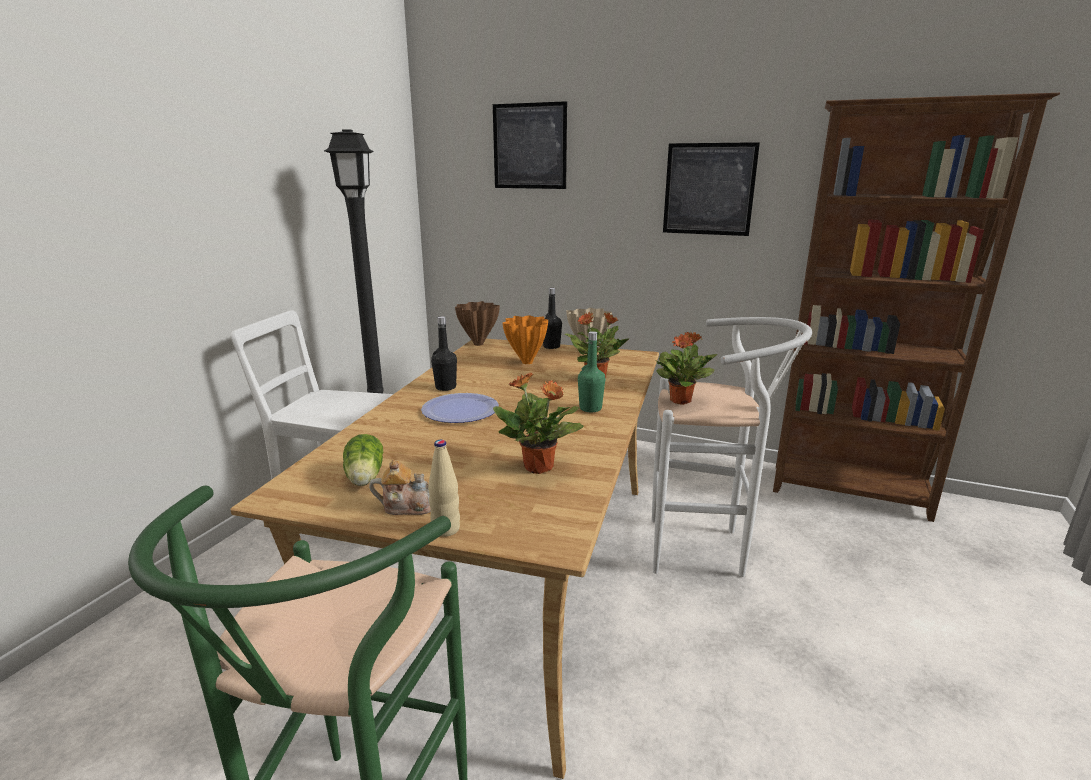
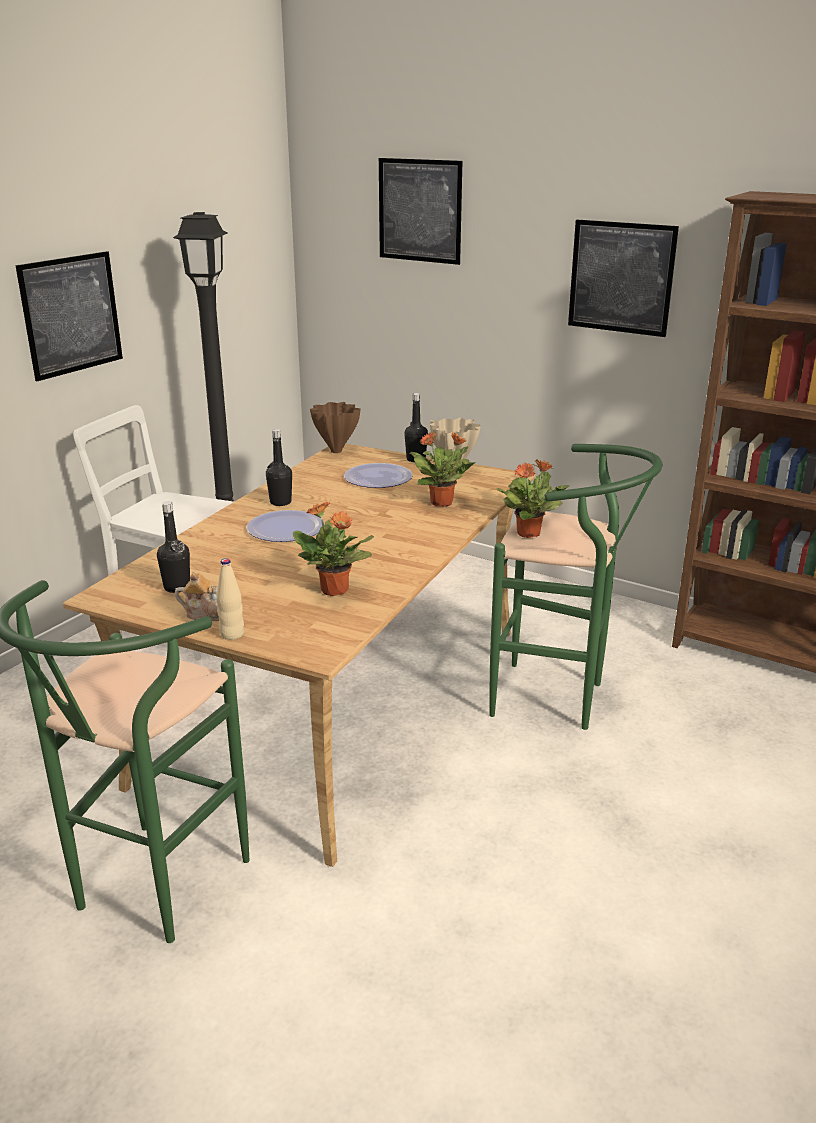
camera: 10 degrees right, 5 degrees up
(225, 222) = (71, 314): none -> picture
(364, 478) = (177, 587): lettuce -> black bottle
(526, 362) = (378, 478): orange vase -> plate
(590, 408) = (416, 536): green bottle -> none
(706, 550) = (559, 699): white stool -> green stool

